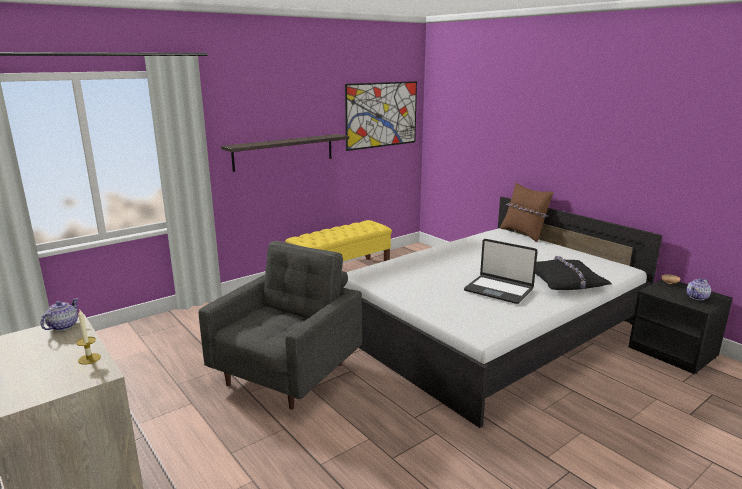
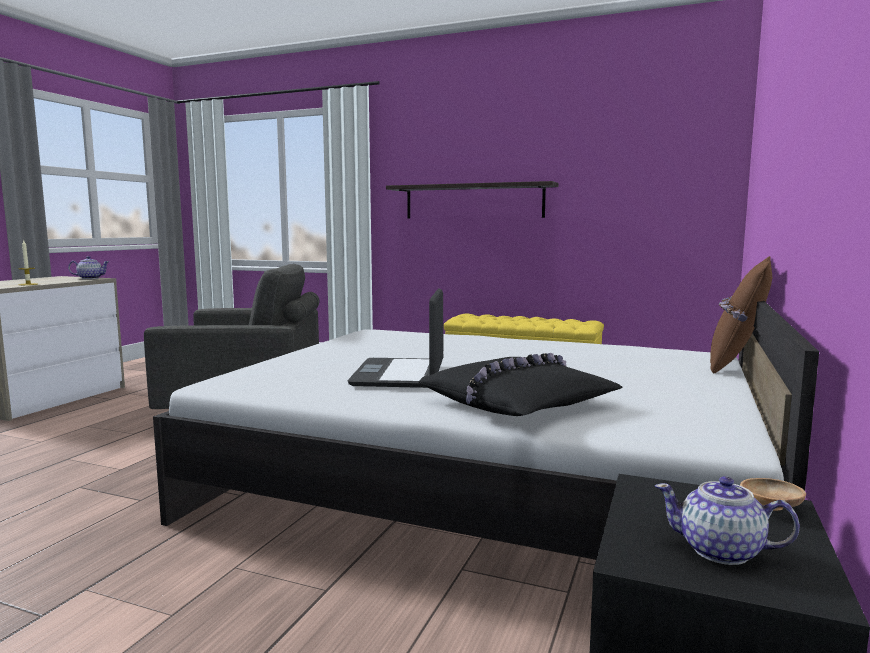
camera: 60 degrees right, 10 degrees down
(382, 115) = (646, 157): picture -> none

